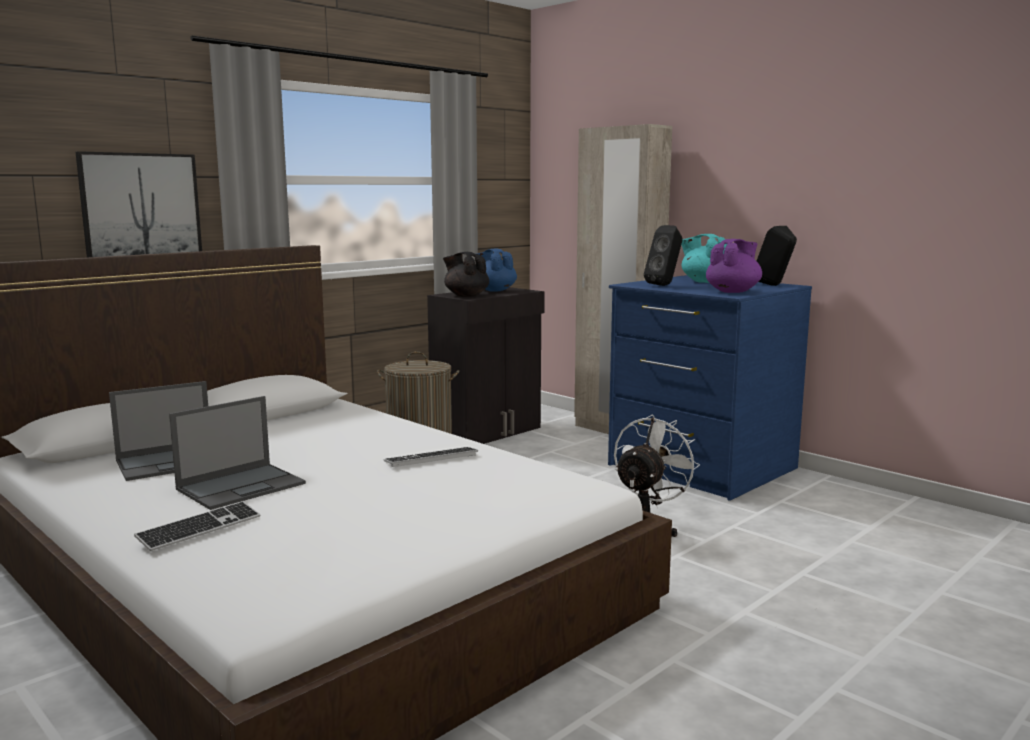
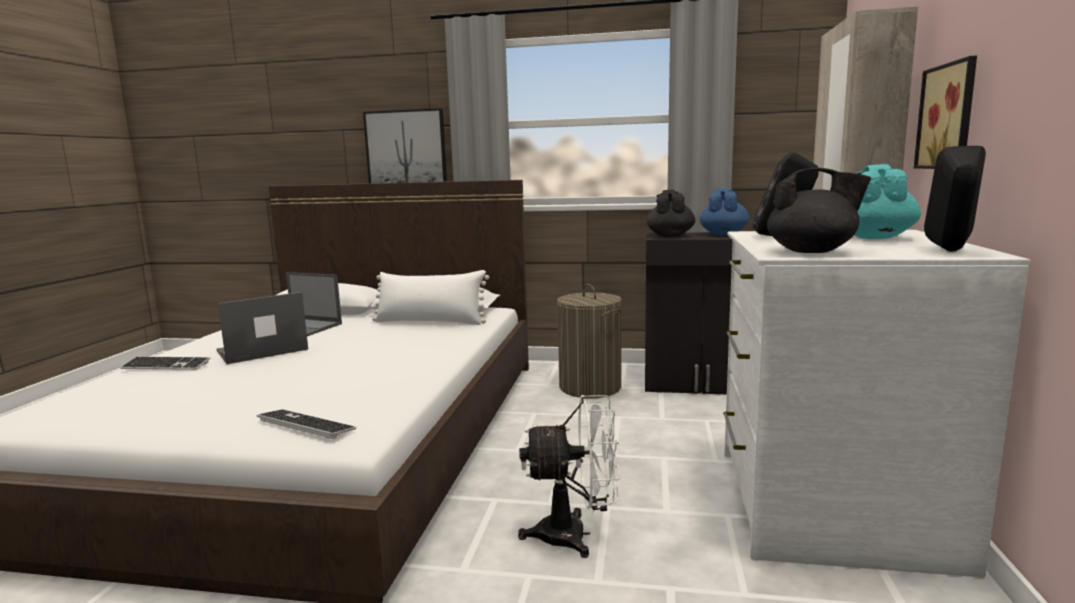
camera: 55 degrees right, 0 degrees up
(242, 486) = (261, 350): laptop -> laptop turned 135 degrees clockwise
(304, 420) = (430, 322): none -> white pillow
(431, 458) = (377, 370): keyboard -> keyboard (306, 425)
(700, 467) = (826, 505): blue dresser -> white dresser
(714, 202) = (950, 116): none -> picture
(733, 292) = (812, 251): purple teapot -> black teapot

